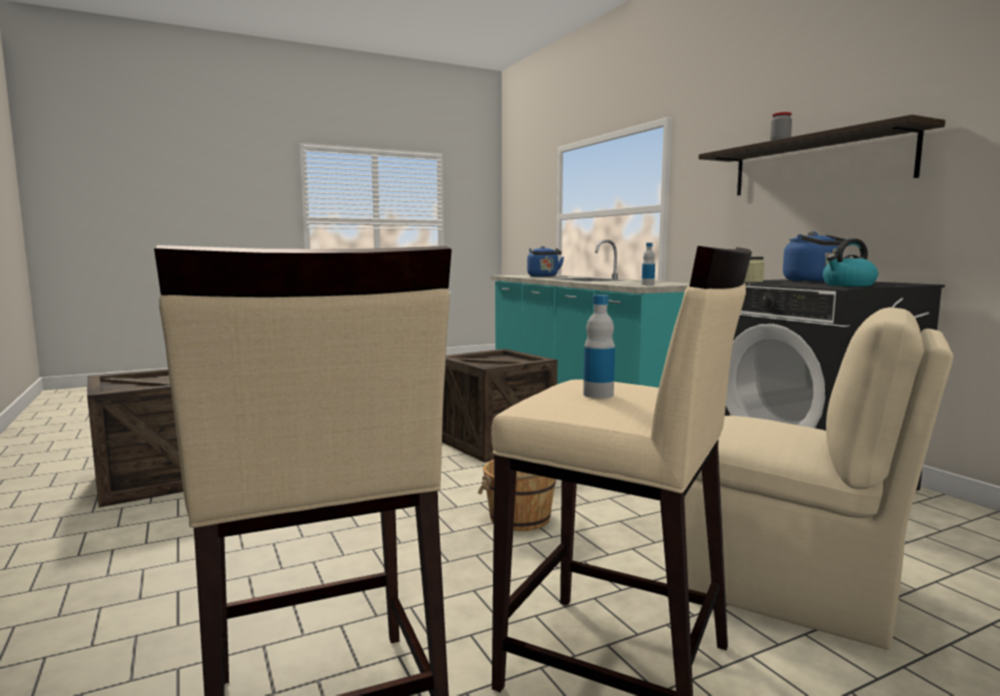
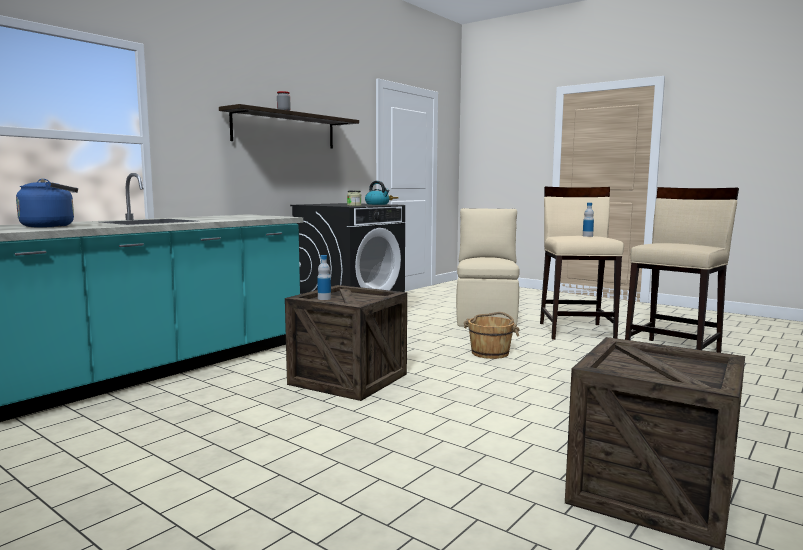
camera: 115 degrees left, 0 degrees up
(647, 284) = (264, 216): bottle -> bottle (324, 298)
(813, 281) = (335, 204): blue kettle -> none

